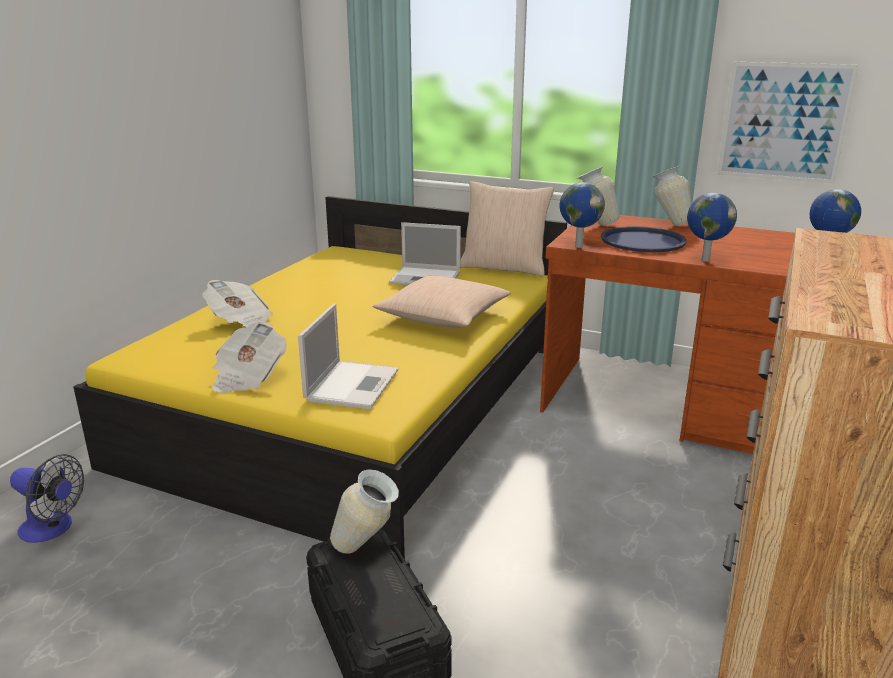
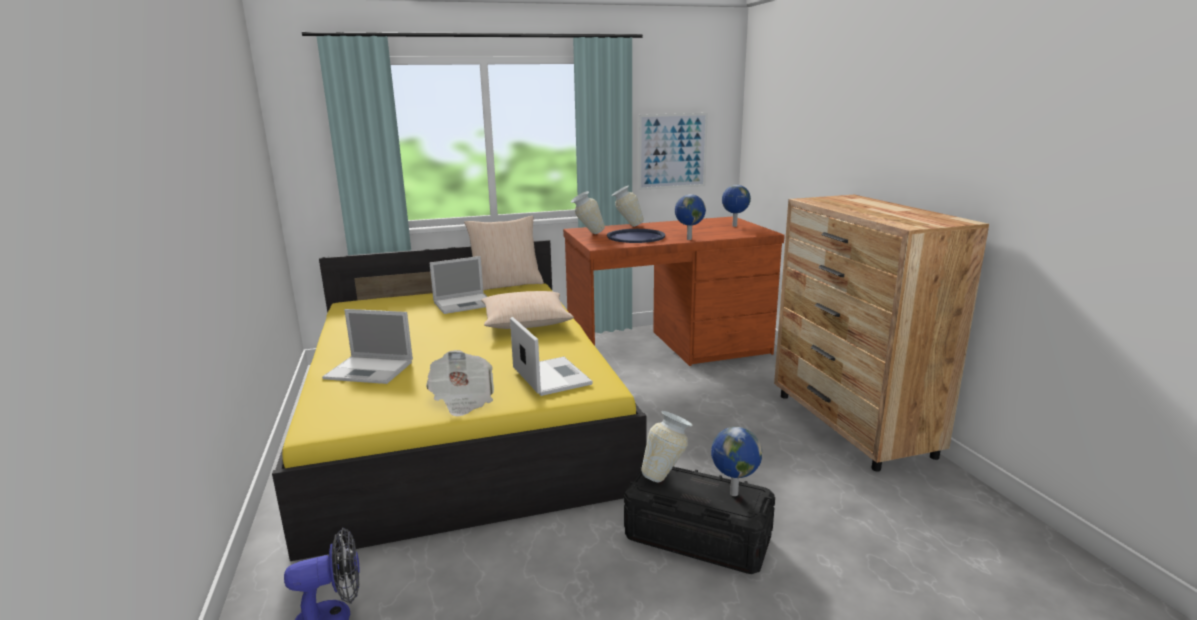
camera: 40 degrees left, 5 degrees down
(240, 321) = (371, 370): newspaper -> laptop
(578, 246) = (608, 246): globe -> globe (733, 493)

